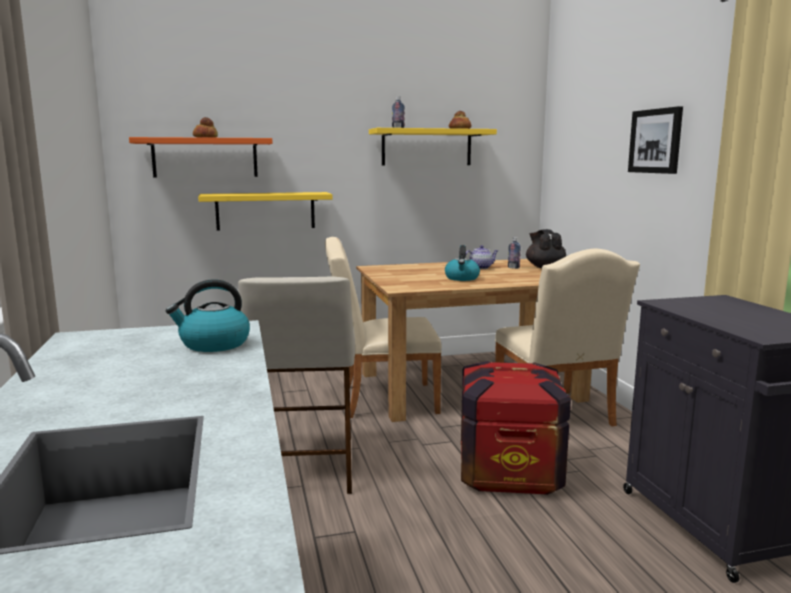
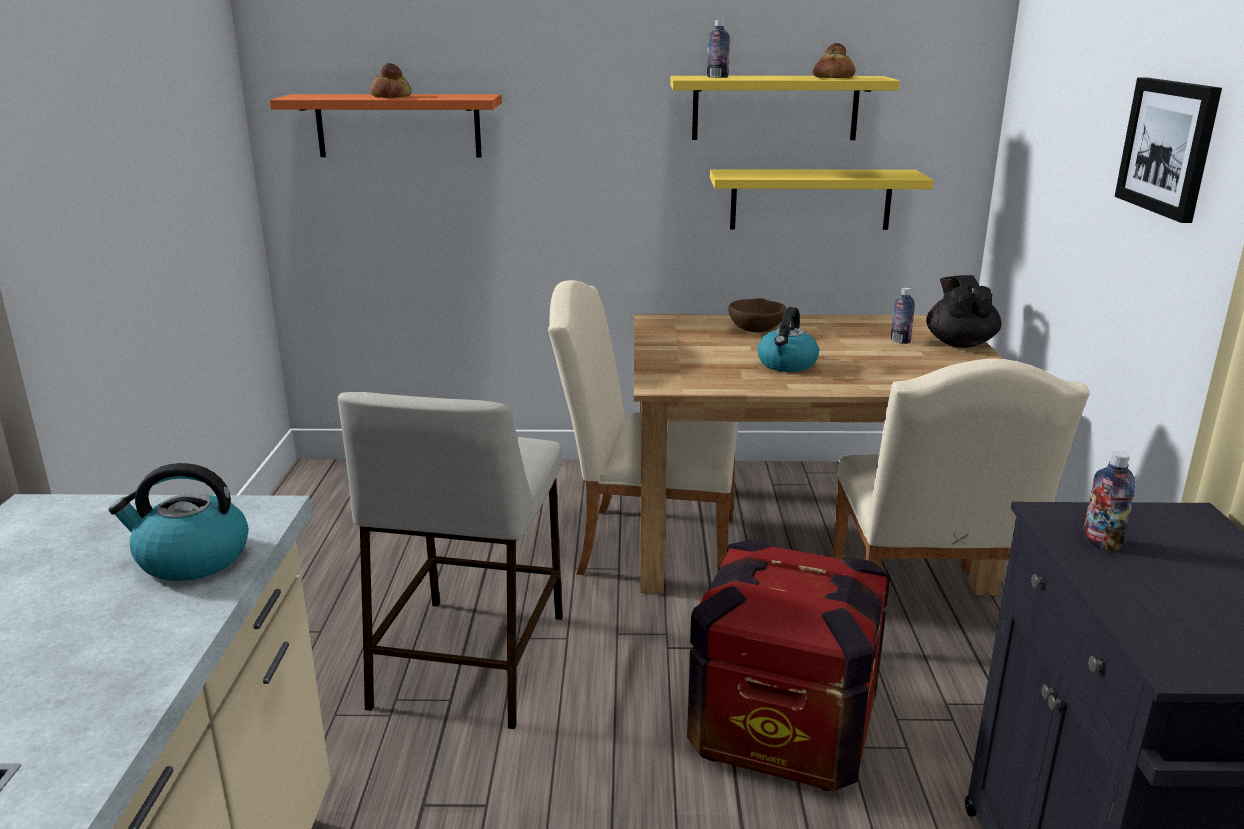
camera: 15 degrees right, 10 degrees up
(265, 211) = (495, 213): yellow shelf -> yellow shelf (810, 199)
(432, 268) = (756, 330): none -> brown bowl
(481, 268) = (841, 336): teapot -> none
(691, 308) = (1101, 543): none -> bottle

